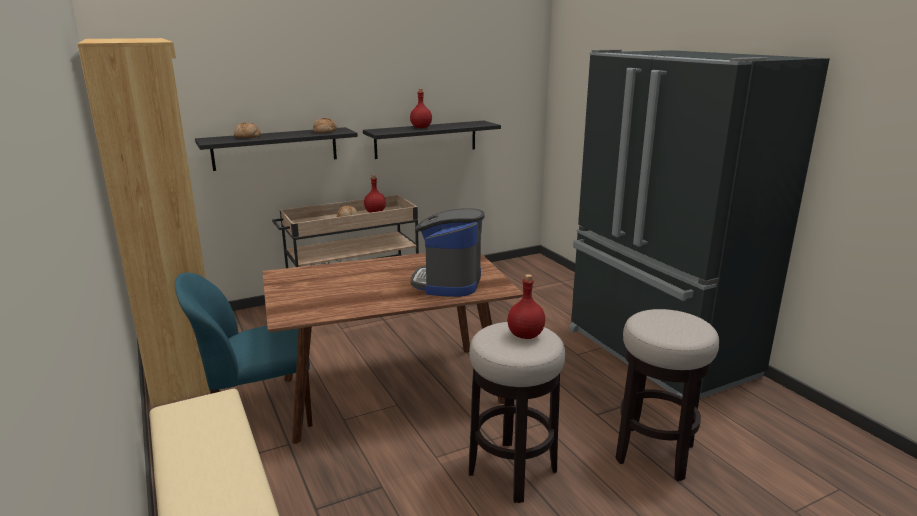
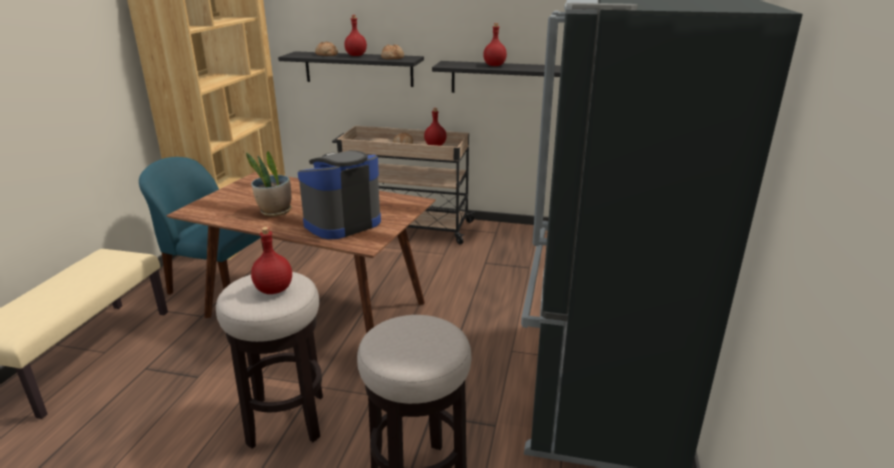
camera: 40 degrees right, 5 degrees up
(281, 134) = (356, 55): none -> red bottle
(371, 293) = (275, 212): none -> potted plant

